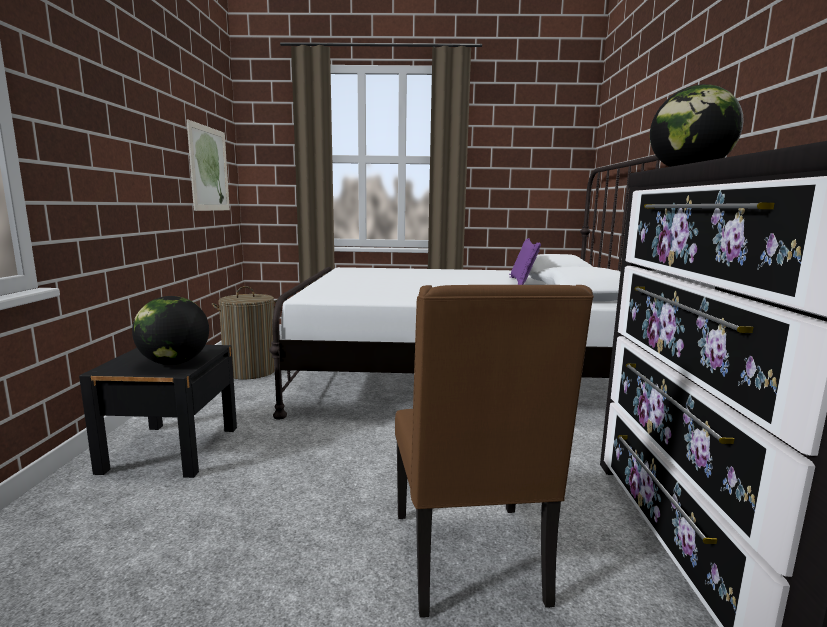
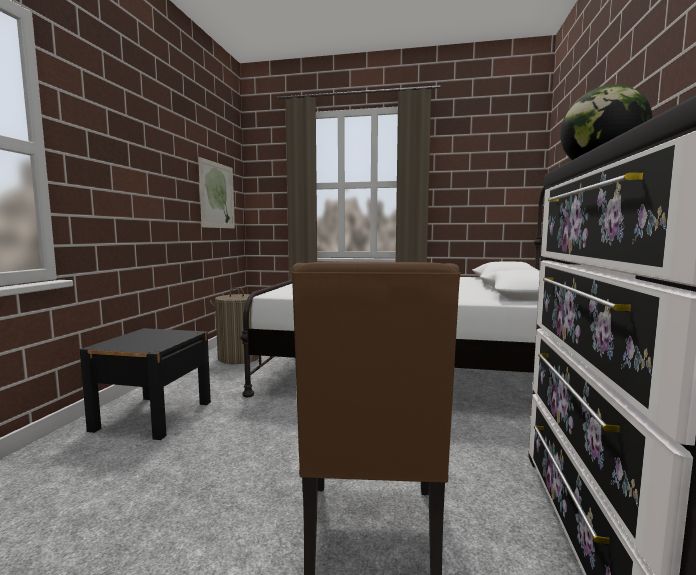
camera: 10 degrees right, 5 degrees down
(174, 363) = (155, 343): globe -> none
(523, 282) = (472, 285): purple pillow -> none

